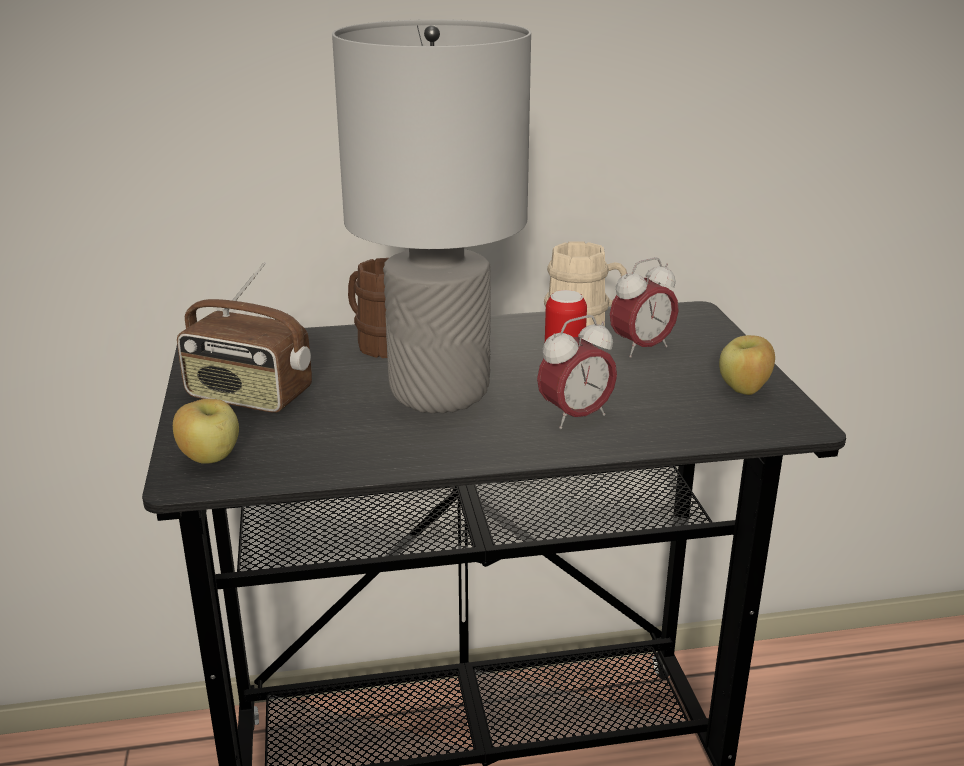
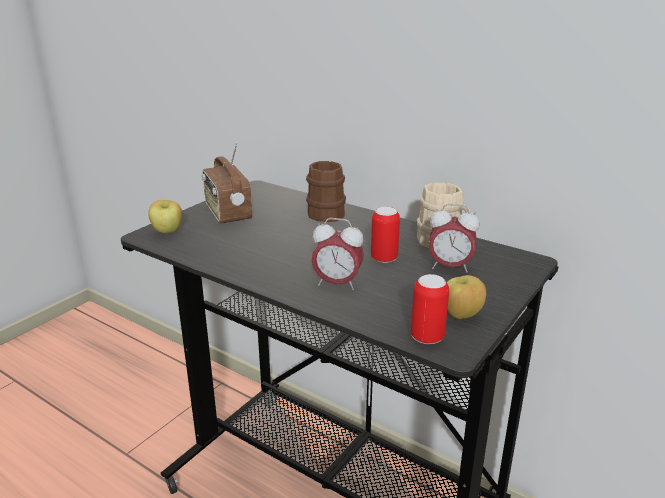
camera: 45 degrees right, 0 degrees up
(440, 399) = (296, 247): grey table lamp -> none
(762, 425) = (427, 337): none -> can

